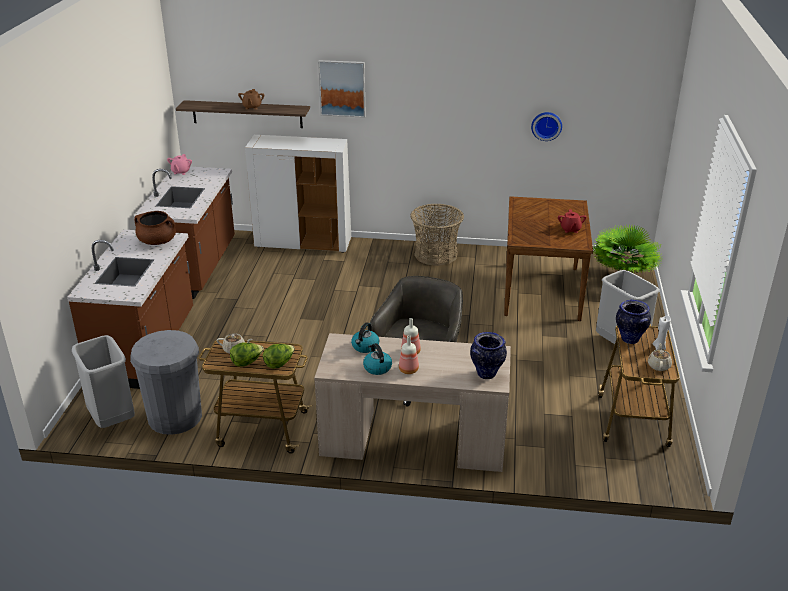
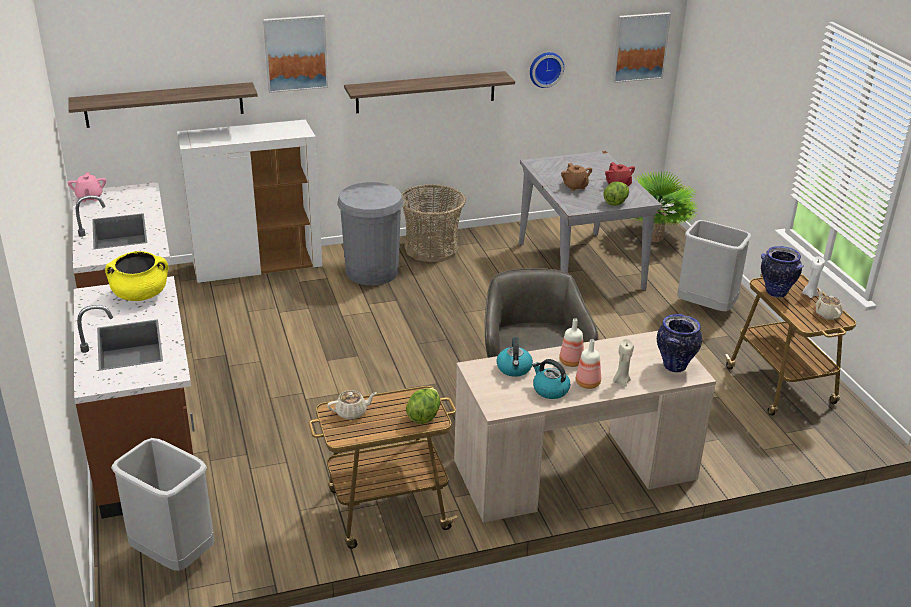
camera: 25 degrees left, 0 degrees up
(157, 241) = (140, 295): brown cooking pot -> yellow cooking pot
(175, 417) = (260, 527): grey trash can -> grey trash can (372, 272)
(246, 362) = (381, 425): lettuce -> lettuce (616, 202)
(252, 107) = (177, 94): brown teapot -> brown teapot (575, 187)
(435, 374) = (621, 381): none -> beige candle
(443, 131) = (426, 92): none -> shelf
(541, 290) = (579, 265): brown dining table -> grey dining table
(634, 118) = (640, 47): none -> picture

